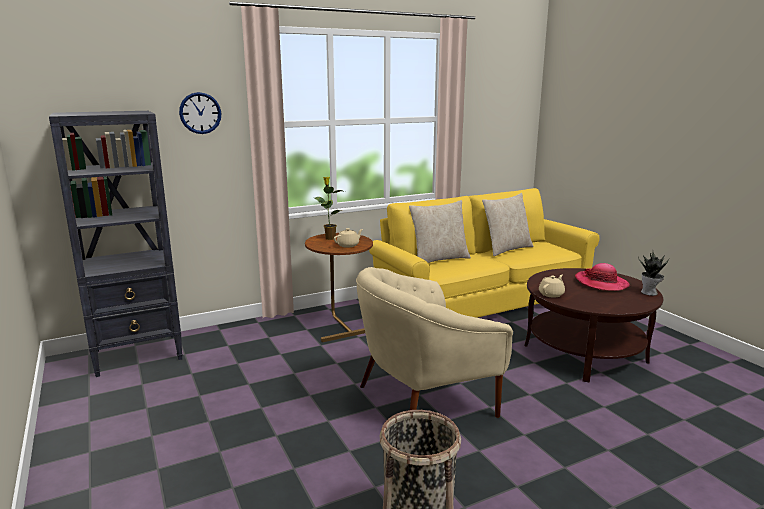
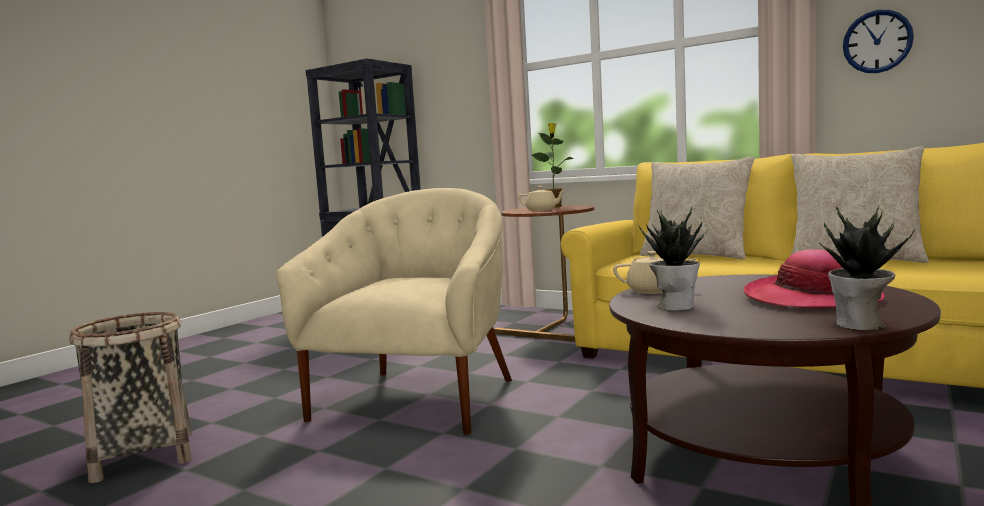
camera: 60 degrees right, 10 degrees down
(200, 113) = (456, 63): wall clock -> wall clock (877, 41)
(424, 400) = (417, 399): beige armchair -> beige armchair turned 75 degrees clockwise
(589, 301) = (675, 306): none -> potted plant

